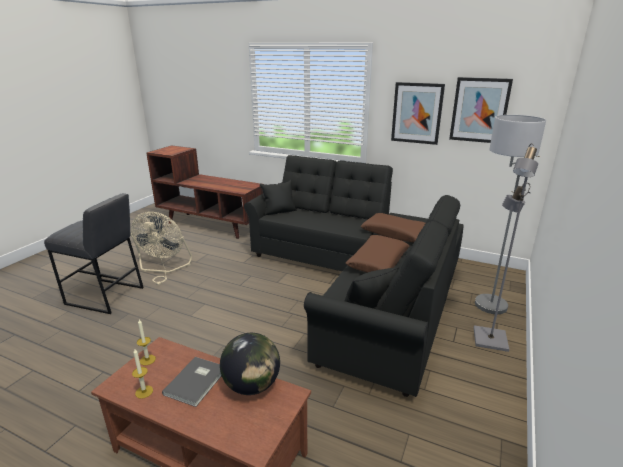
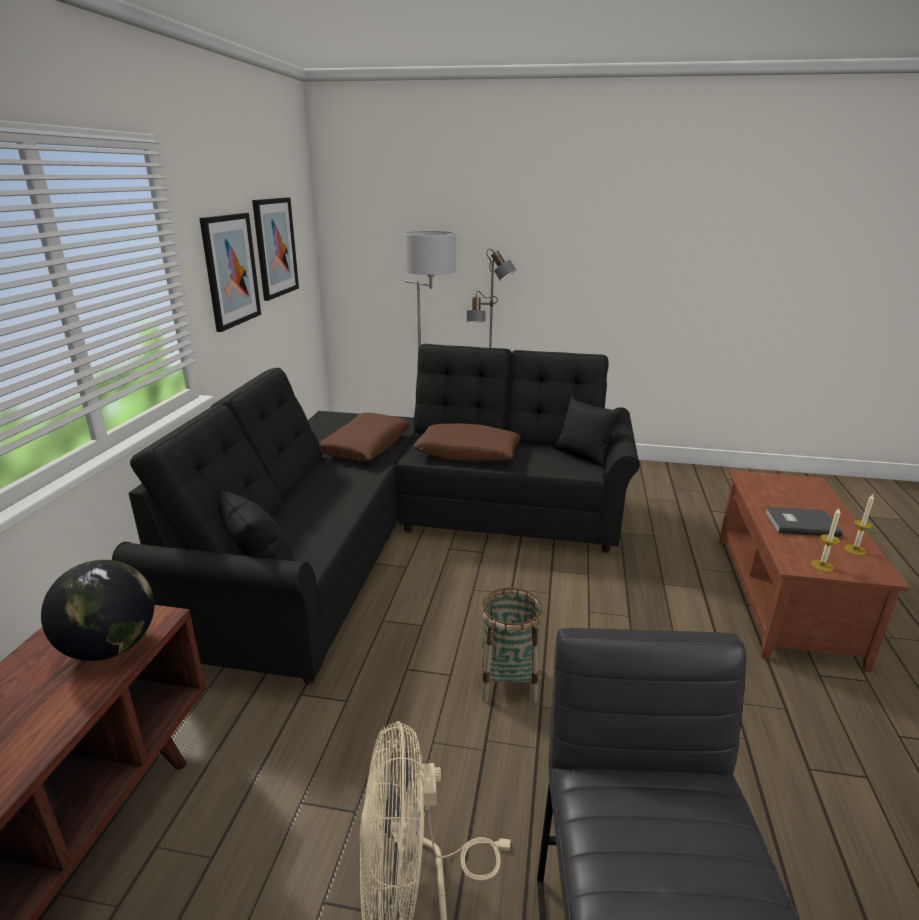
camera: 105 degrees left, 0 degrees up
(224, 298) = (507, 682): none -> basket
(252, 385) = (762, 495): globe -> globe (111, 647)

